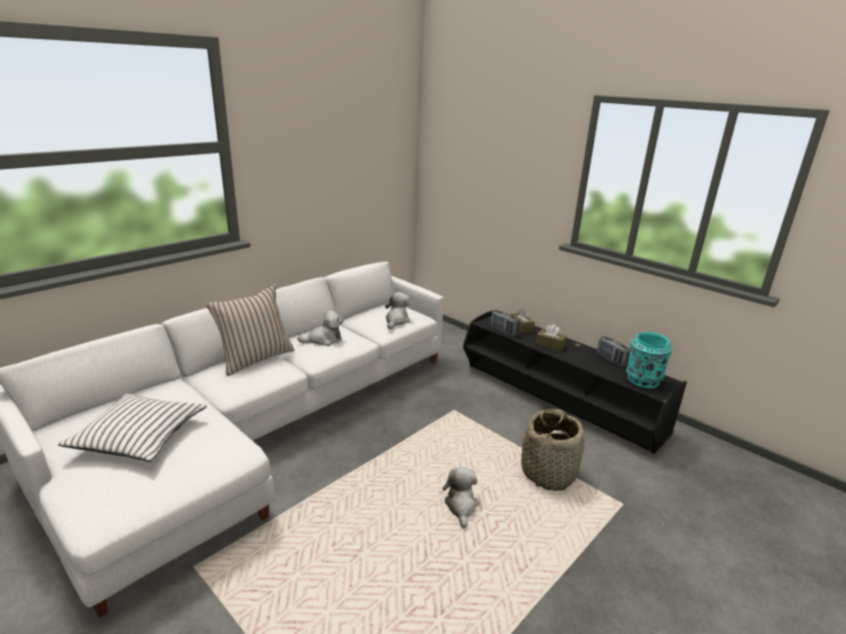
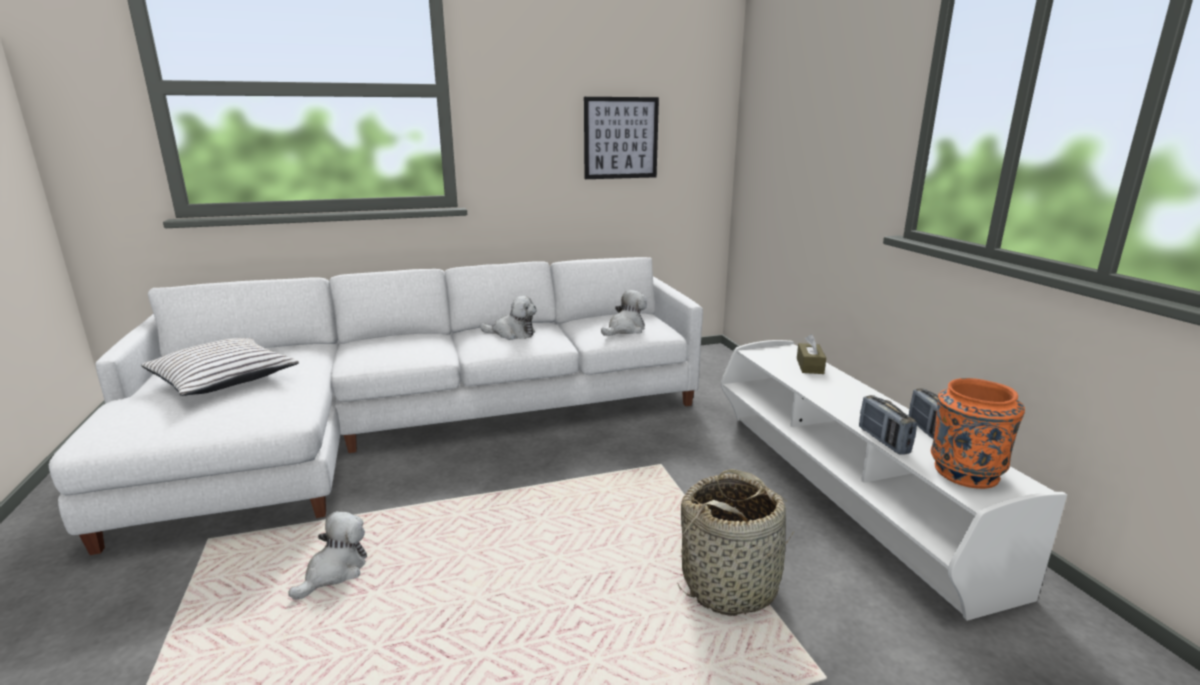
camera: 30 degrees right, 5 degrees down
(255, 358) = (418, 338): beige pillow -> none
(351, 172) = (621, 138): none -> picture
(461, 506) = (553, 583): plush toy -> plush toy (335, 572)
(503, 331) = (774, 366): radio -> radio (883, 440)
(550, 345) = (834, 394): brown tissue box -> none
(558, 400) = (841, 491): black tv stand -> white tv stand
(642, 381) = (964, 473): turquoise vase -> orange vase

